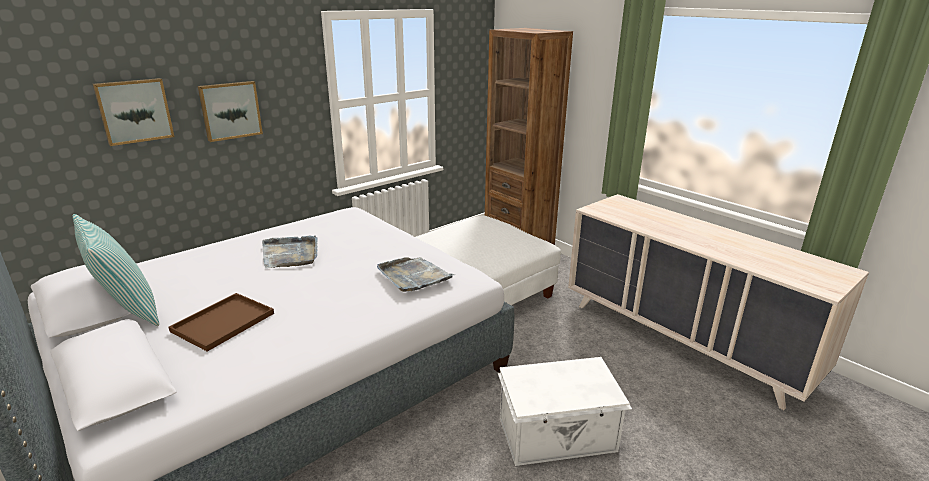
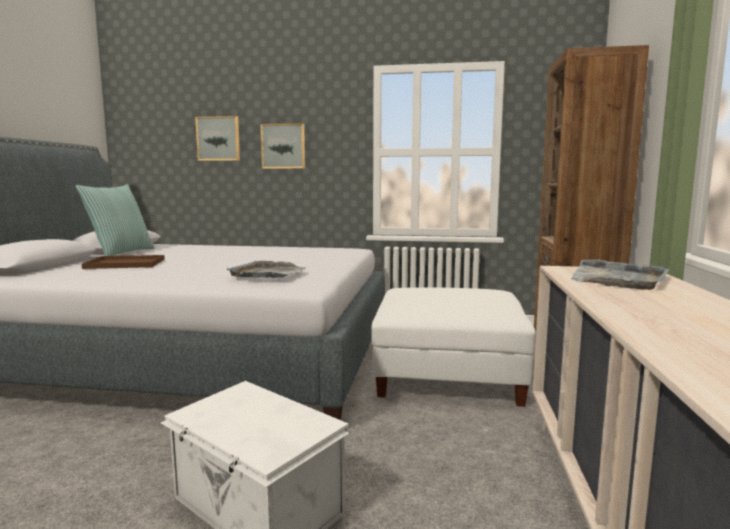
camera: 50 degrees right, 15 degrees down
(290, 254) = (250, 254): grey tray -> grey tray (617, 279)

